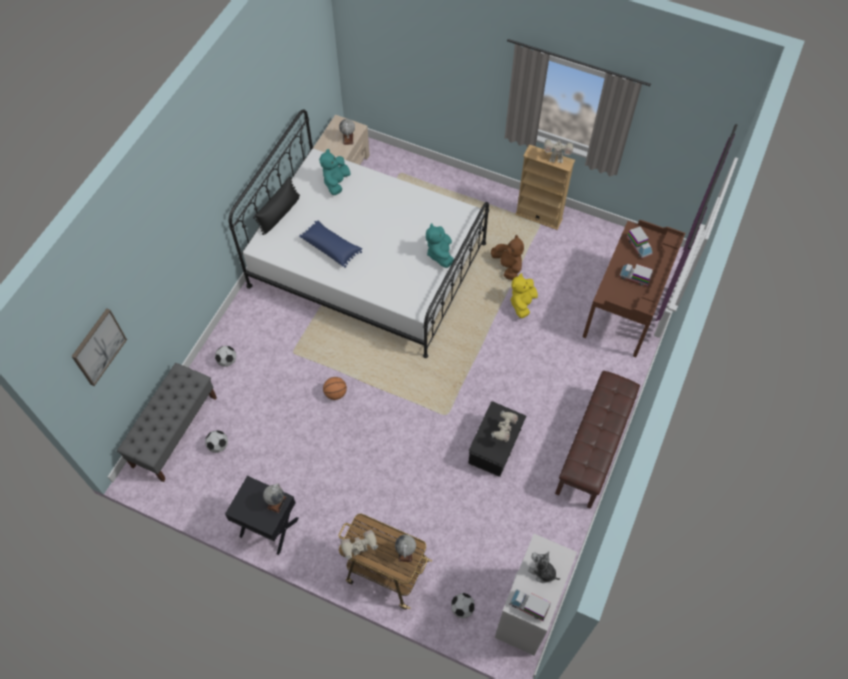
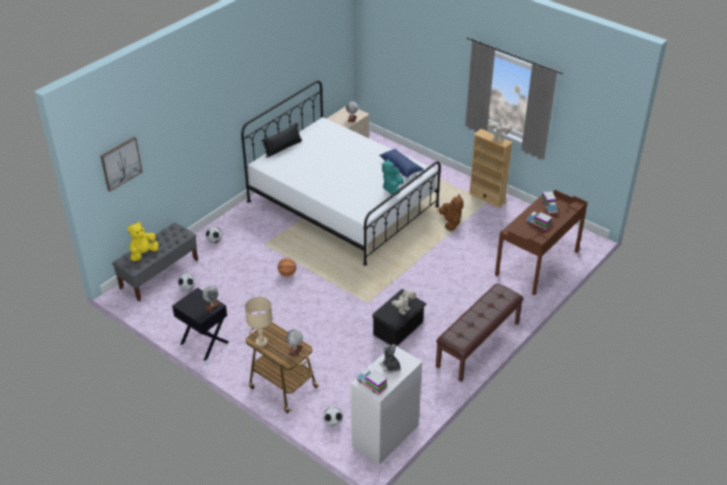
camera: 15 degrees right, 20 degrees down
(331, 247) = (313, 172): blue pillow -> blue pillow (401, 167)
(336, 182) = (331, 138): turquoise plush toy -> none
(360, 550) = (261, 342): toy robot -> beige table lamp
(522, 303) = (454, 247): yellow plush toy -> yellow plush toy (143, 254)

